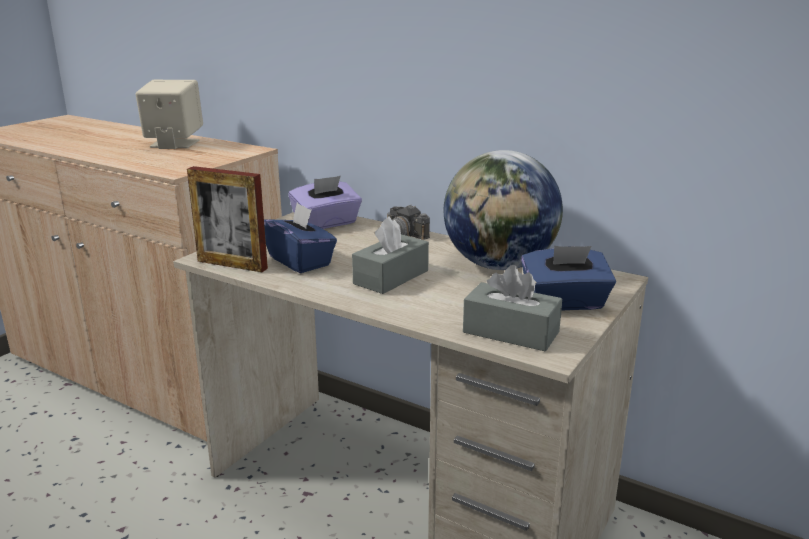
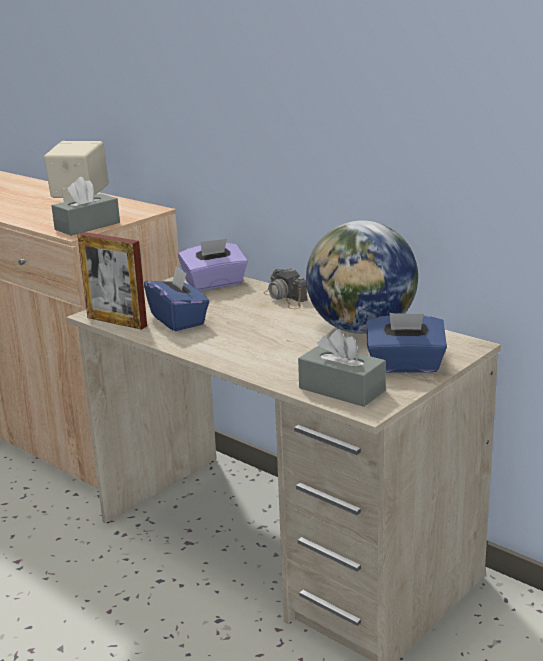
camera: 10 degrees right, 0 degrees up
(391, 277) = (255, 337): grey tissue box -> grey tissue box (87, 226)

